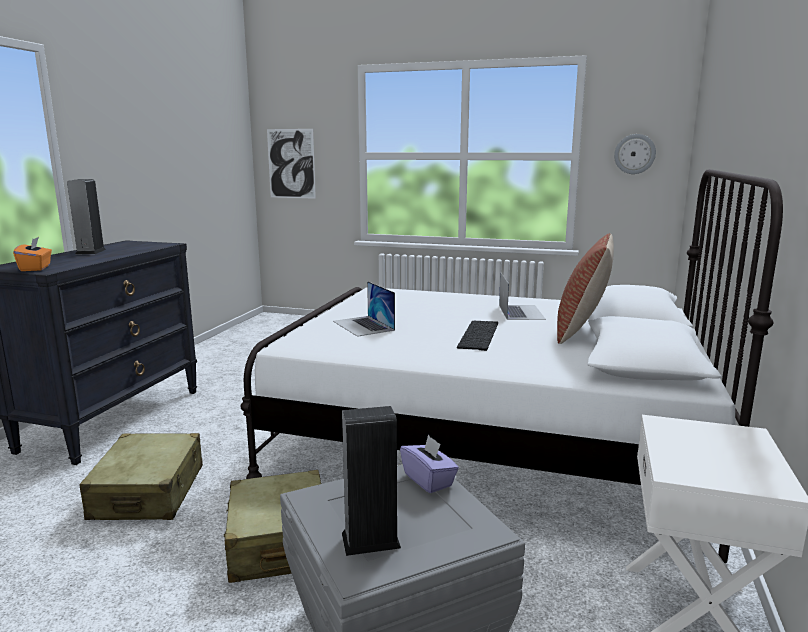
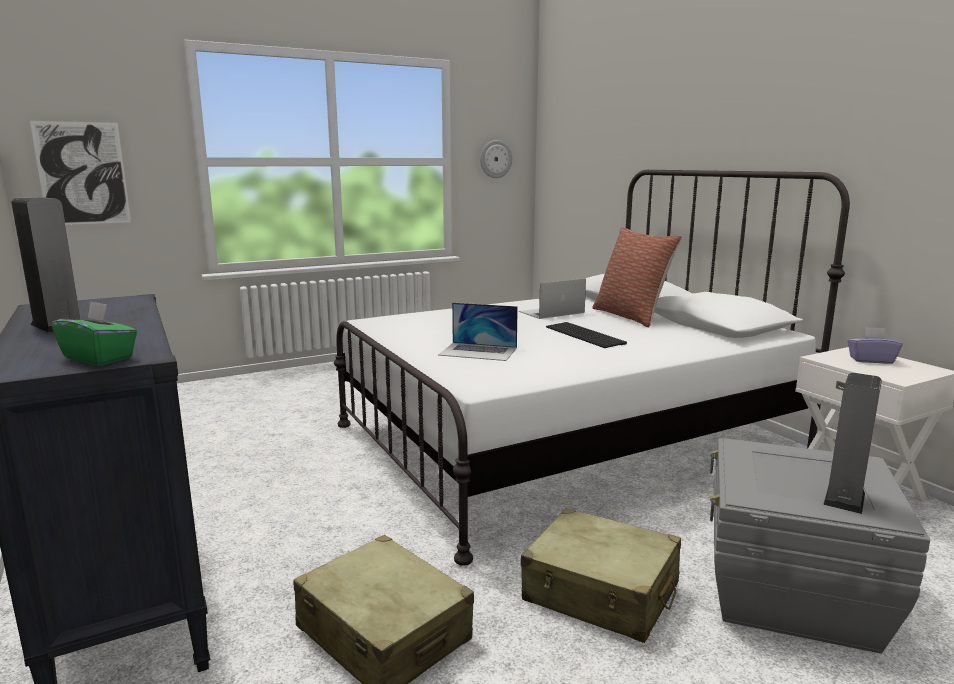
camera: 45 degrees left, 0 degrees up
(36, 268) = (99, 358): orange tissue box -> green tissue box
(428, 480) = (763, 450): purple tissue box -> purple tissue box (871, 360)
(521, 312) = (551, 312): laptop -> laptop turned 75 degrees counterclockwise

